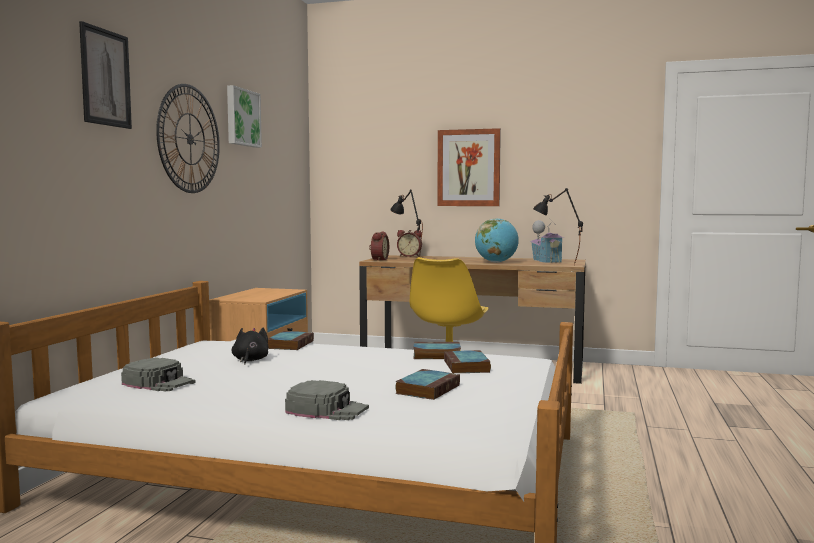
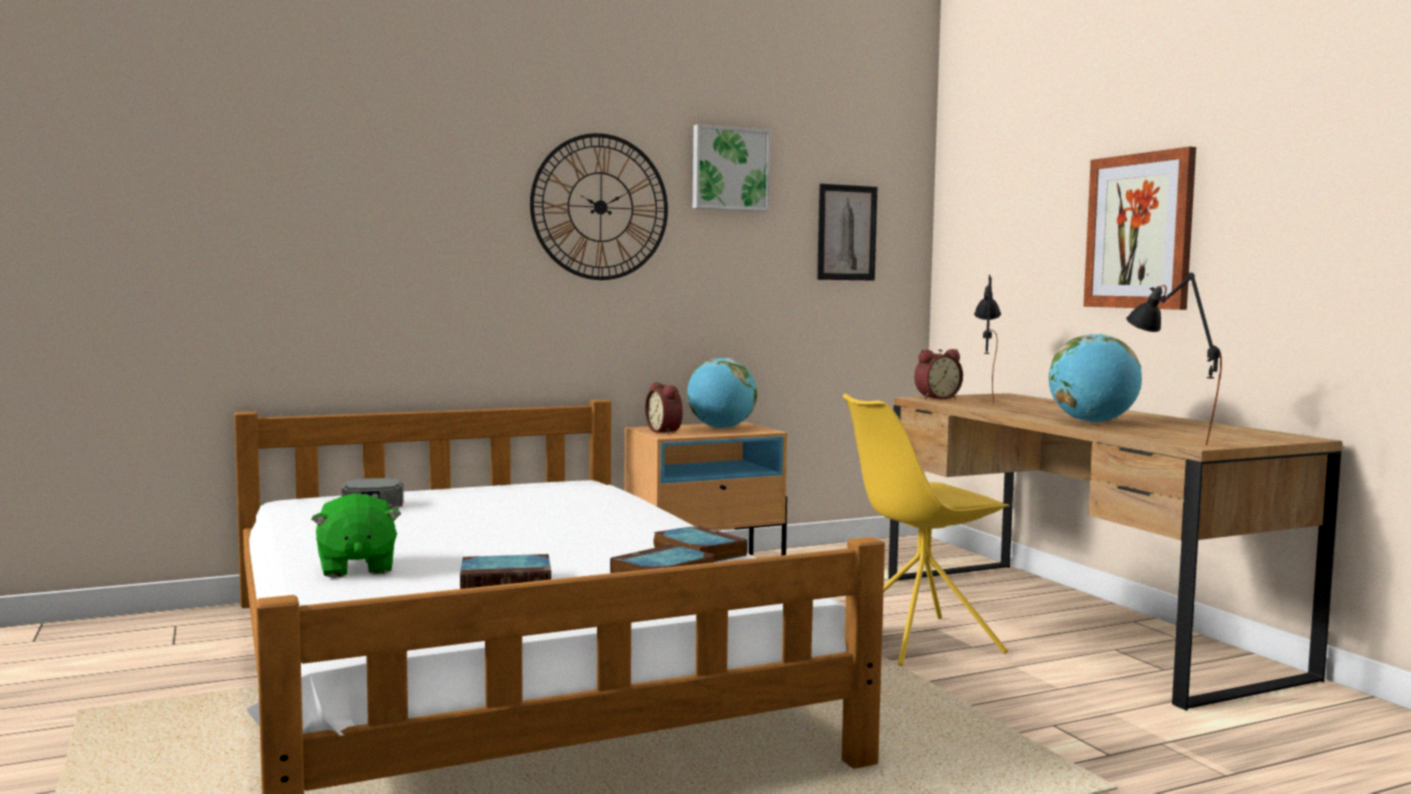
camera: 50 degrees right, 0 degrees up
(105, 78) = (438, 142): picture -> picture (846, 232)
(250, 360) = (513, 507): black plush toy -> none
(265, 292) = (721, 428): none -> globe
(290, 344) = (618, 501): book -> none
(327, 409) = (356, 568): grey cap -> green plush toy
(409, 256) = (1031, 398): alarm clock -> alarm clock (666, 431)
(546, 261) = (1212, 432): toy house -> none

